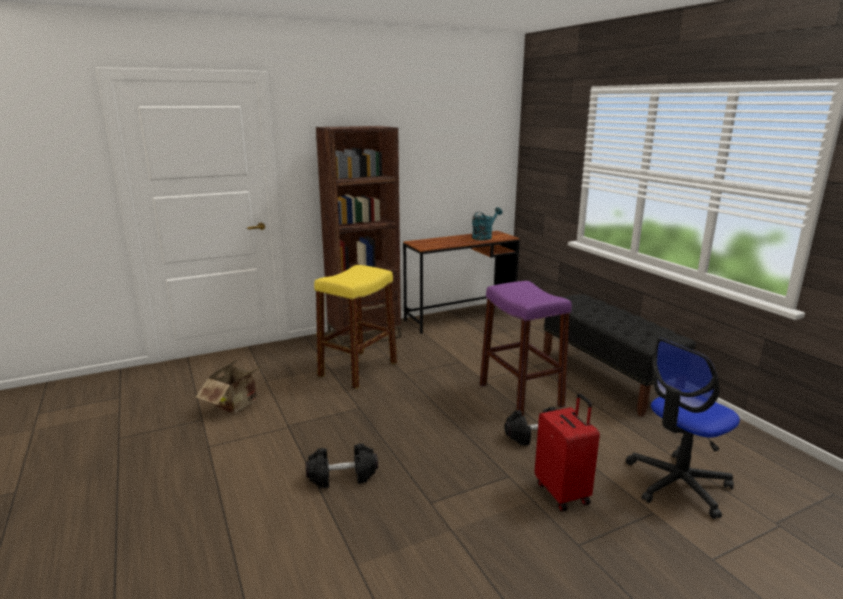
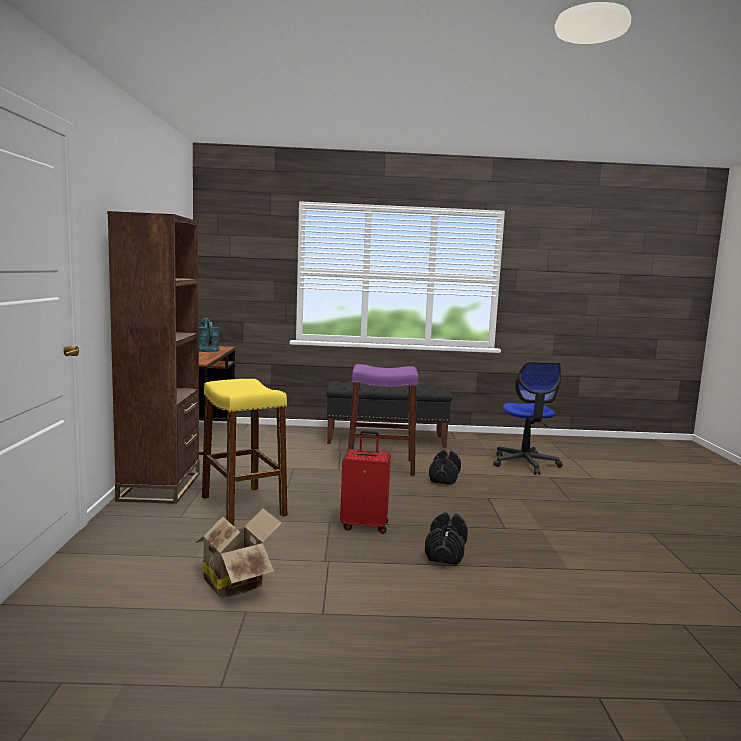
camera: 65 degrees left, 10 degrees down
(563, 493) = (517, 489): red suitcase -> red suitcase (365, 525)

